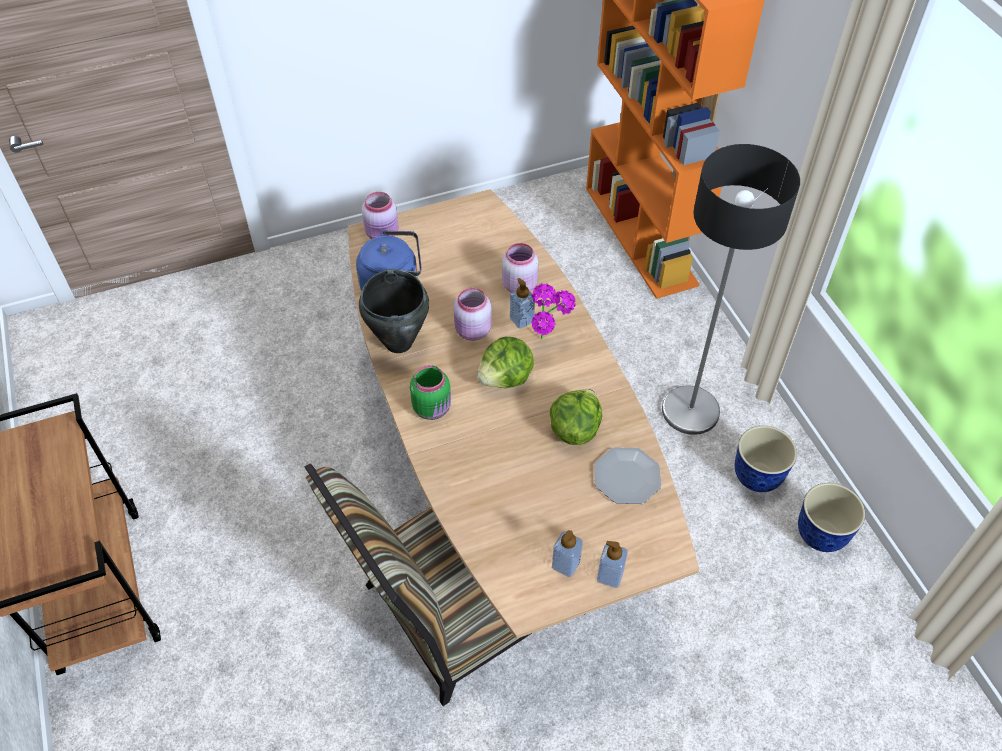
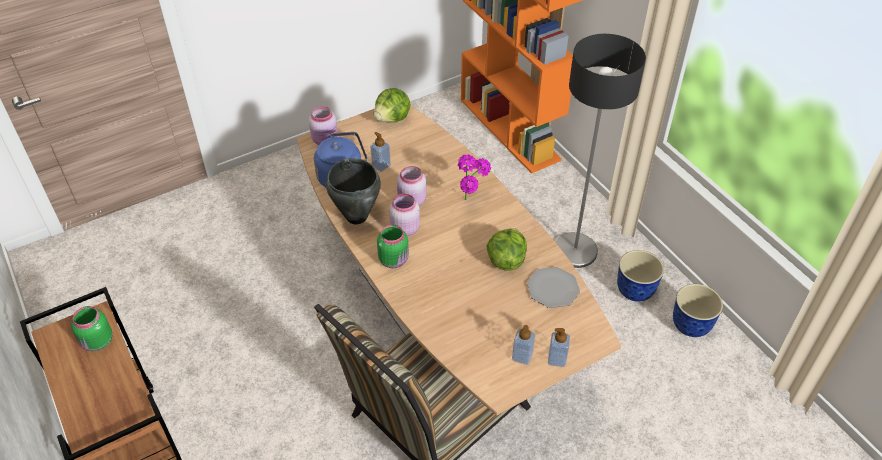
camera: 10 degrees left, 5 degrees down
(55, 462) = (97, 342): none -> green jar
(506, 378) = (445, 231): lettuce -> lettuce (393, 119)
(518, 285) = (439, 164): pink jar -> pink jar (404, 228)
(522, 320) = (447, 188): soap dispenser -> soap dispenser (381, 166)

